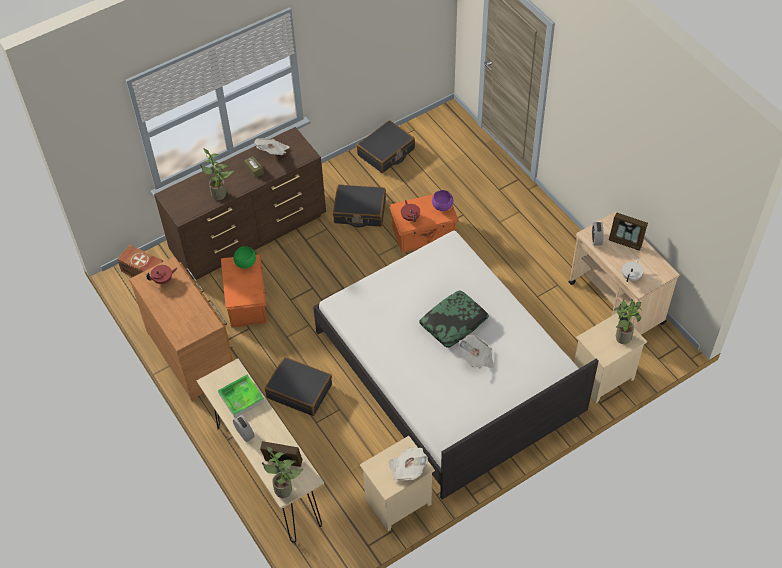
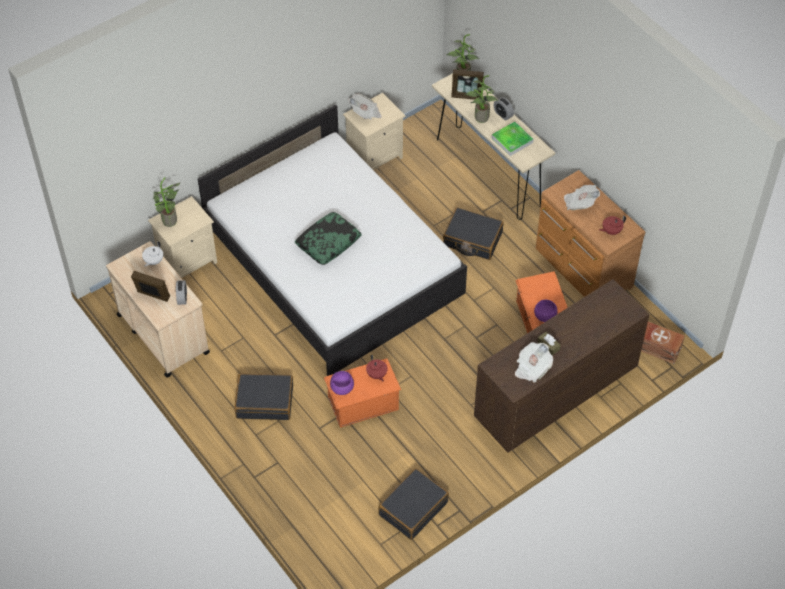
camera: 175 degrees right, 0 degrees up
(221, 194) = (577, 316): potted plant -> potted plant (479, 119)
(245, 263) = (545, 316): green bowl -> purple bowl
(359, 211) = (436, 427): black suitcase -> black suitcase (265, 401)
(476, 358) = (307, 211): newspaper -> newspaper (580, 203)

